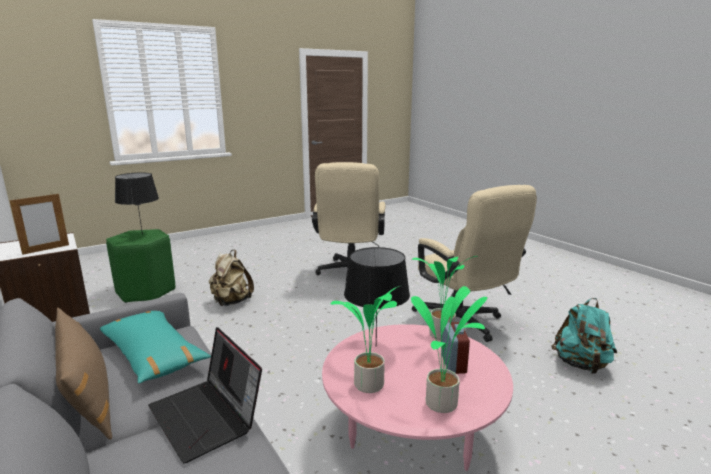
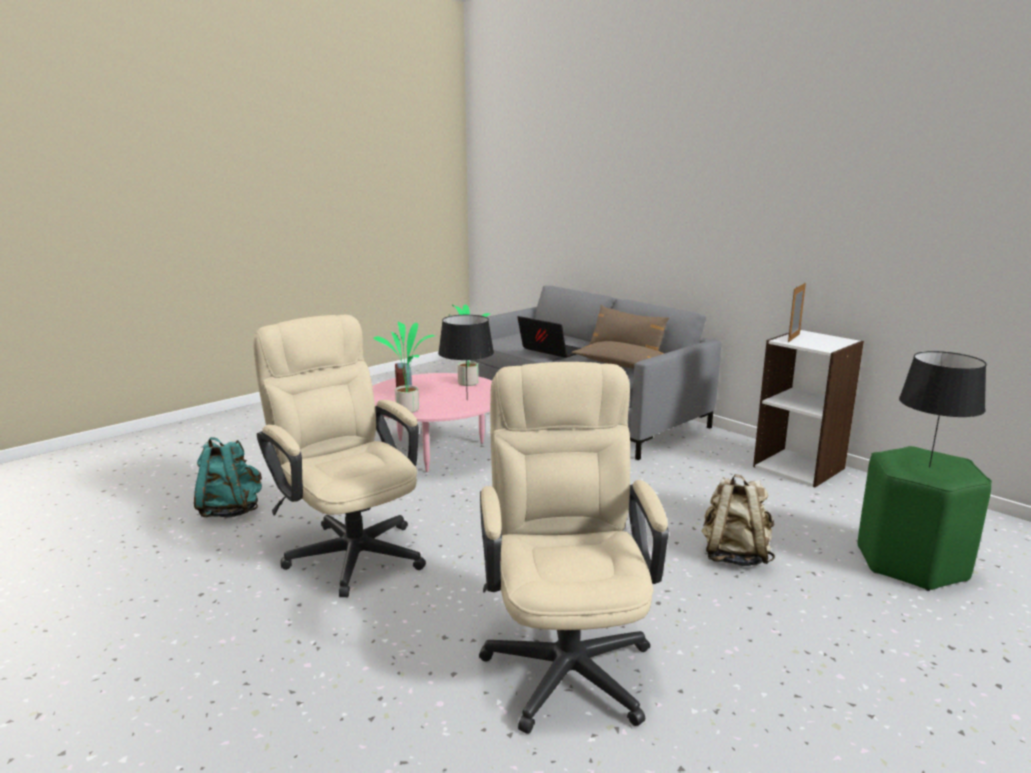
camera: 170 degrees right, 0 degrees up
(153, 354) = (623, 366): turquoise pillow -> brown pillow
(444, 404) = (418, 379): potted plant -> none

